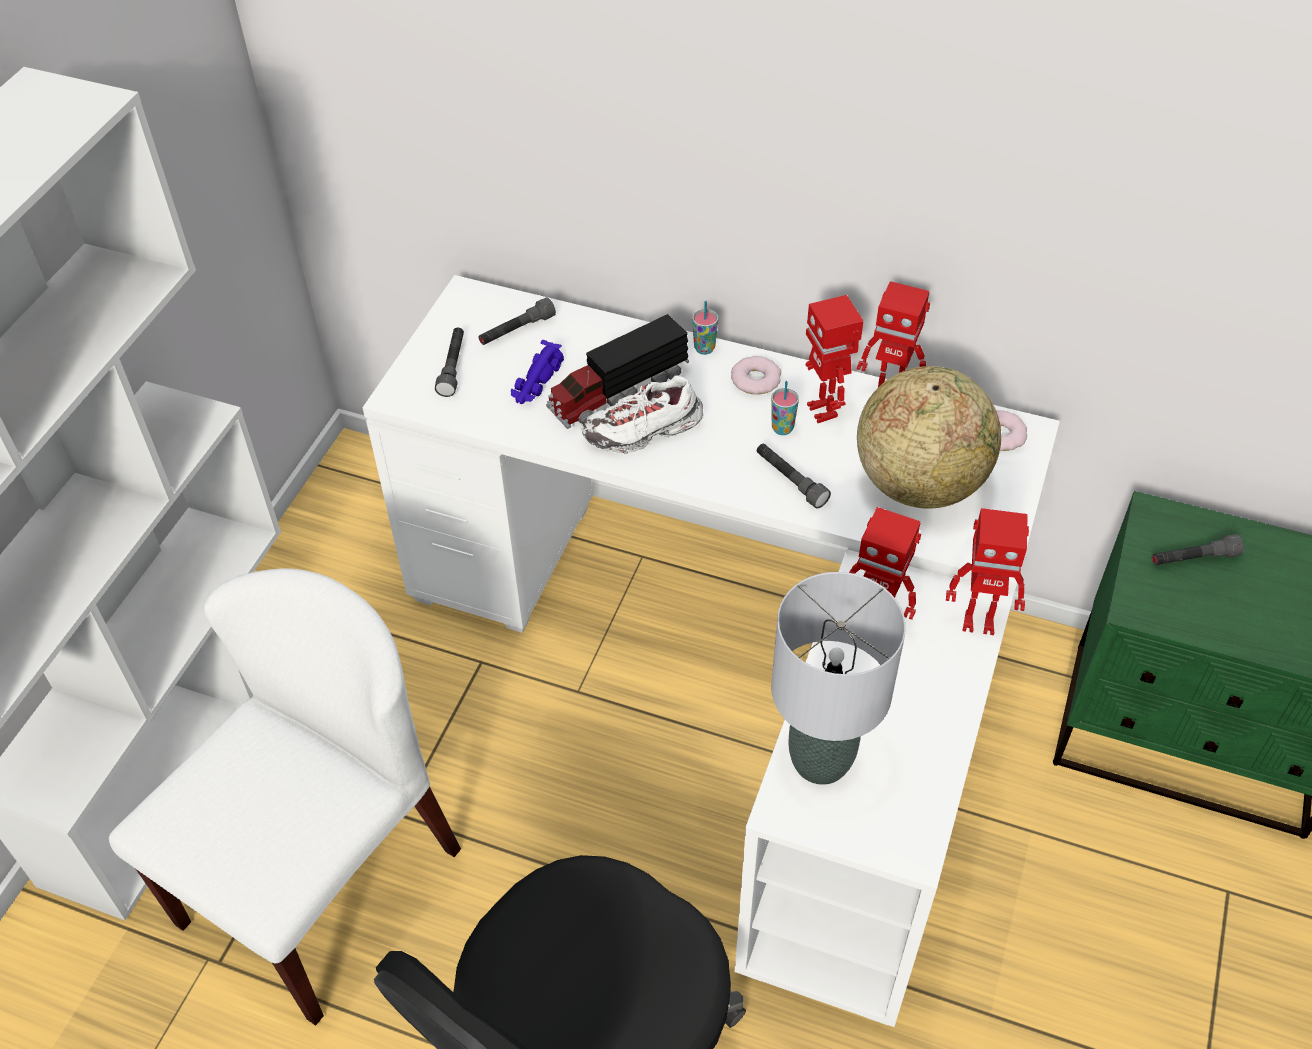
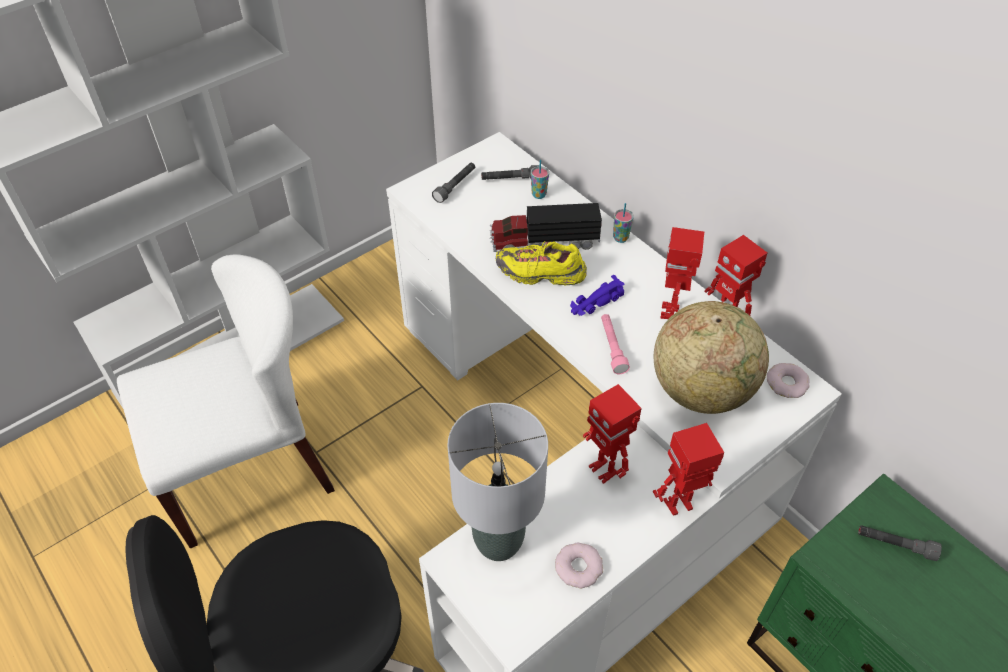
camera: 30 degrees right, 0 degrees up
(536, 381) = (498, 215): purple toy car -> purple toy car (595, 303)
(643, 431) = (540, 274): white shoe -> yellow shoe
(755, 379) = (639, 272): donut -> donut (578, 567)
(782, 428) = (633, 311): cup -> cup (539, 195)
(790, 481) = (612, 347): grey flashlight -> pink flashlight
(978, 621) = (679, 505): toy robot -> toy robot turned 120 degrees clockwise

